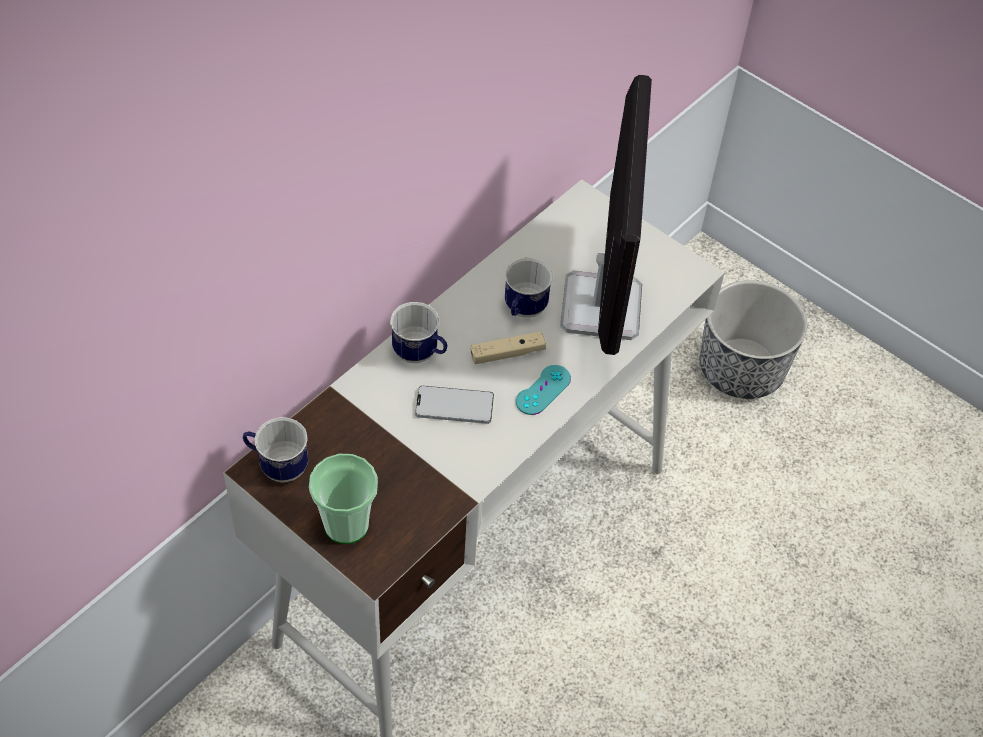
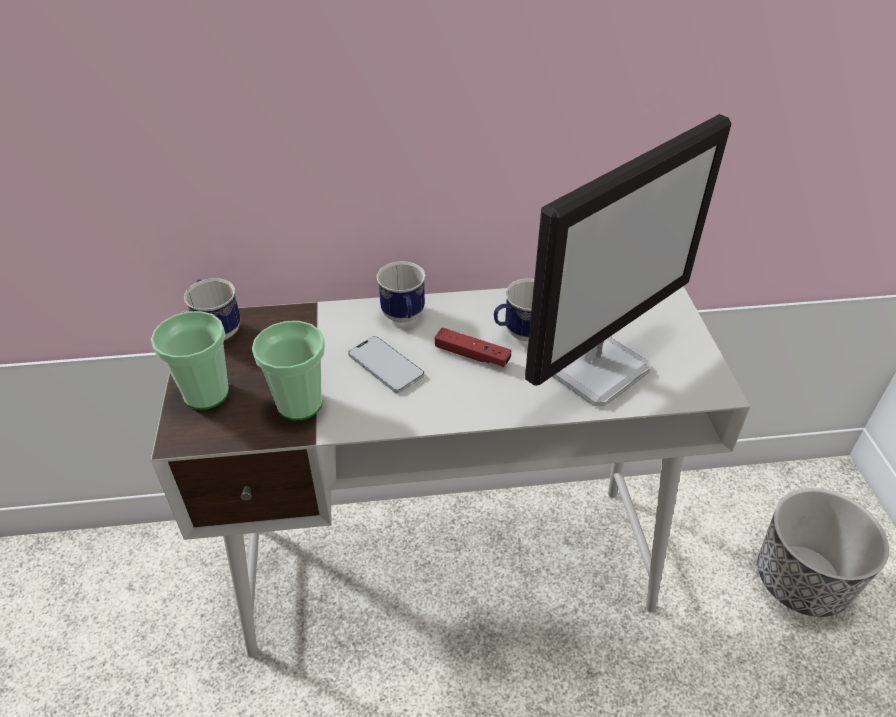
camera: 45 degrees right, 10 degrees down
(429, 481) = (299, 404): none -> cup
(507, 353) = (472, 355): beige game controller -> red game controller
(543, 390) = (470, 397): turquoise game controller -> none

